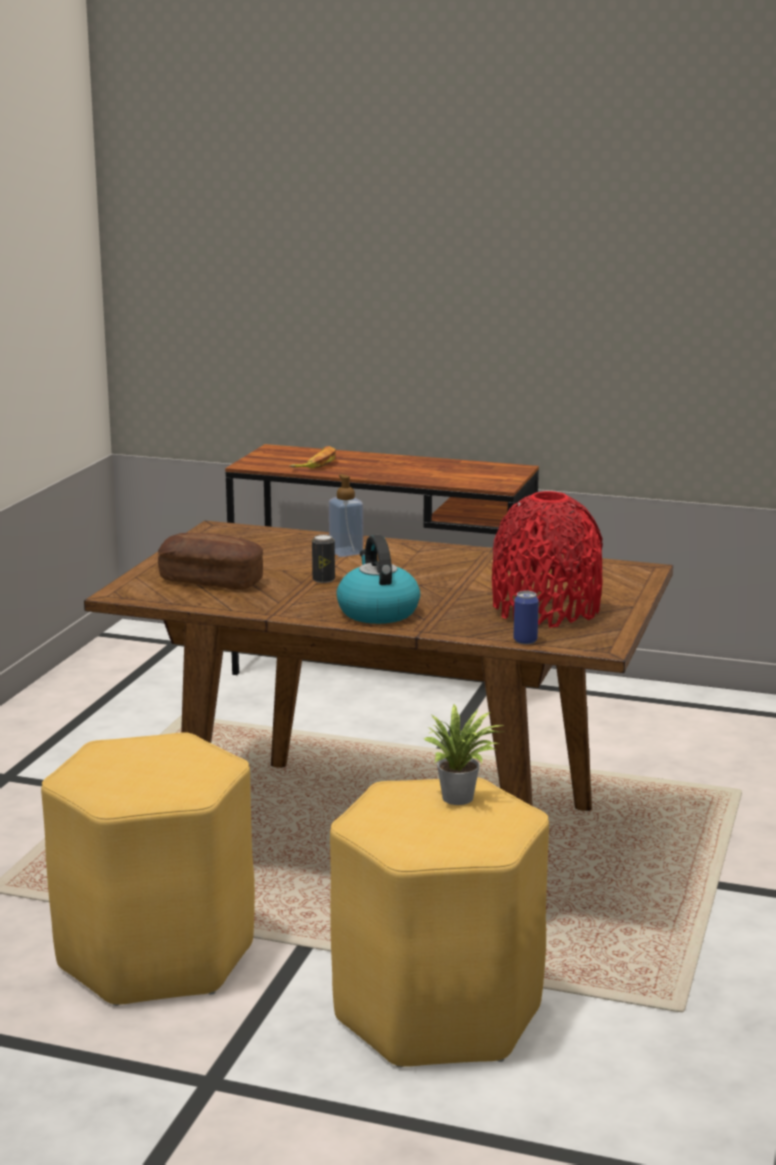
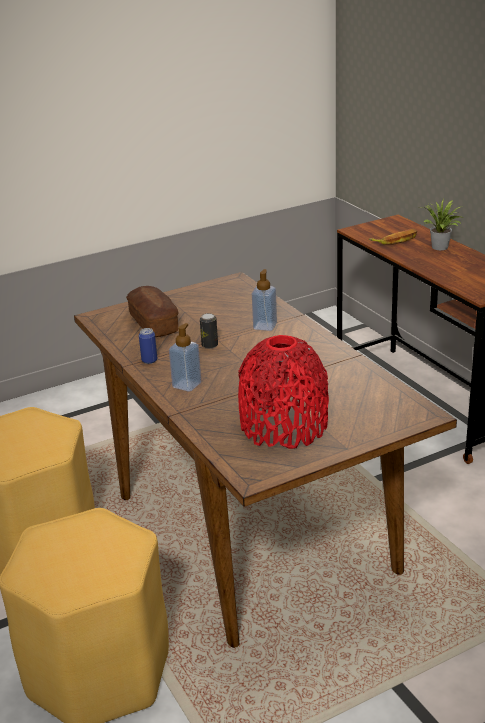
camera: 45 degrees right, 10 degrees up
(377, 612) = (187, 385): kettle -> soap dispenser
(461, 799) = (110, 547): potted plant -> potted plant (441, 248)
(525, 641) = (218, 449): can -> can (149, 360)

